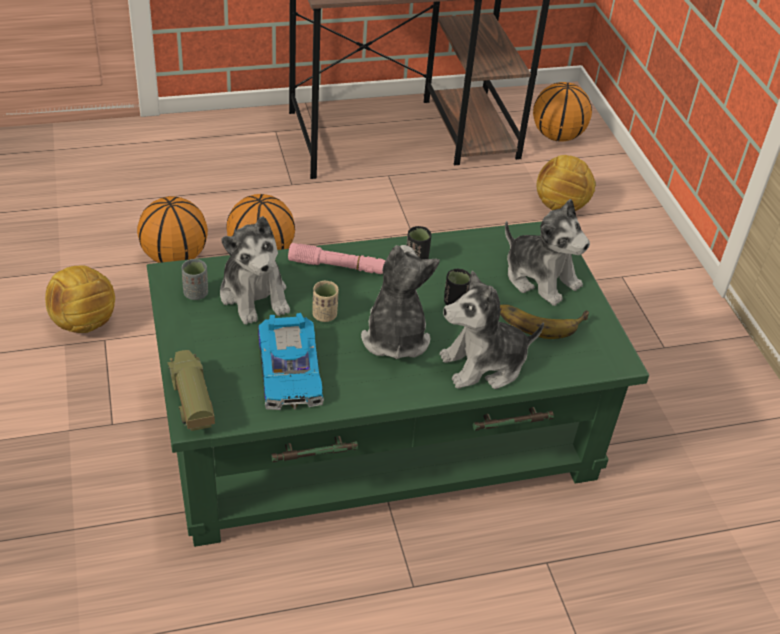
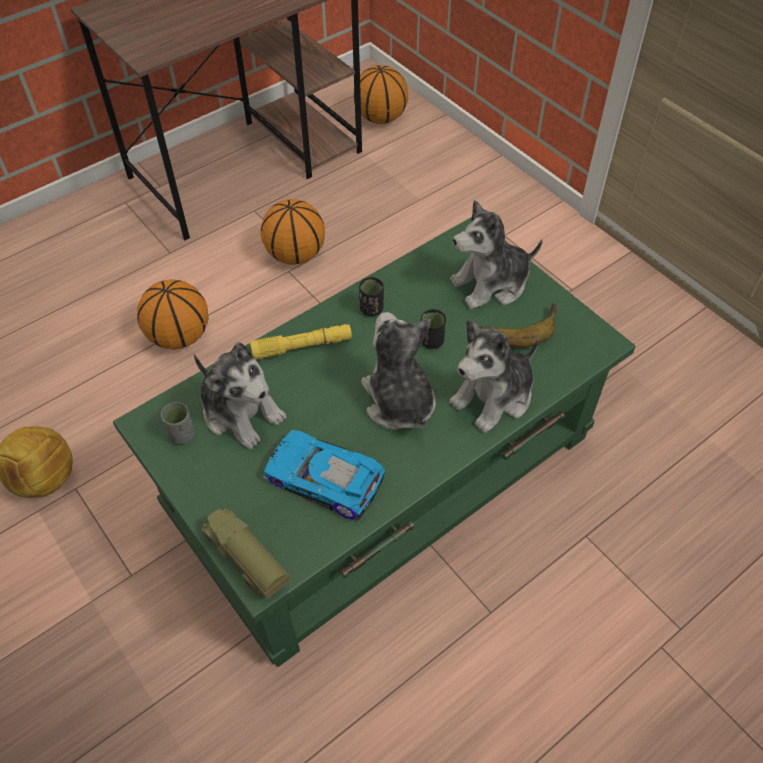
camera: 20 degrees left, 10 degrees up
(175, 256) = (98, 371): basketball -> basketball (295, 254)
(291, 370) = (323, 480): toy car -> toy car turned 150 degrees clockwise
(324, 315) = (321, 406): beige cup -> none
(337, 266) = (302, 347): pink flashlight -> yellow flashlight
(540, 278) = (491, 284): plush toy -> plush toy turned 135 degrees clockwise
(560, 206) = (419, 186): football -> none

